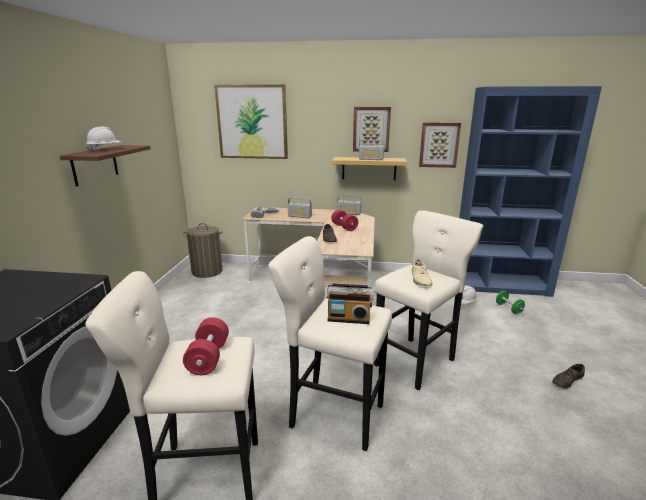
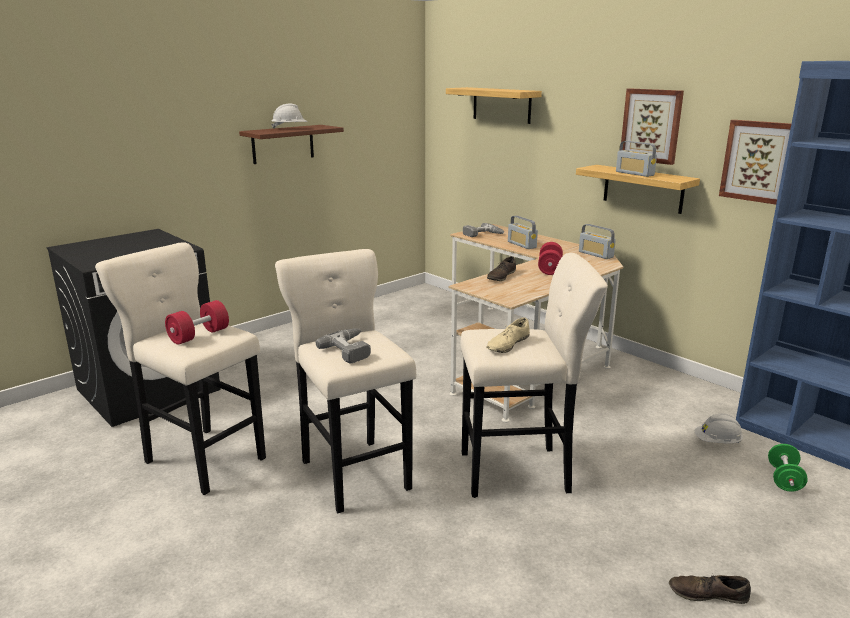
camera: 40 degrees right, 0 degrees up
(207, 271) = (423, 298): laundry basket -> none
(252, 122) = (501, 105): picture -> shelf
(349, 318) = (351, 349): radio -> power drill

